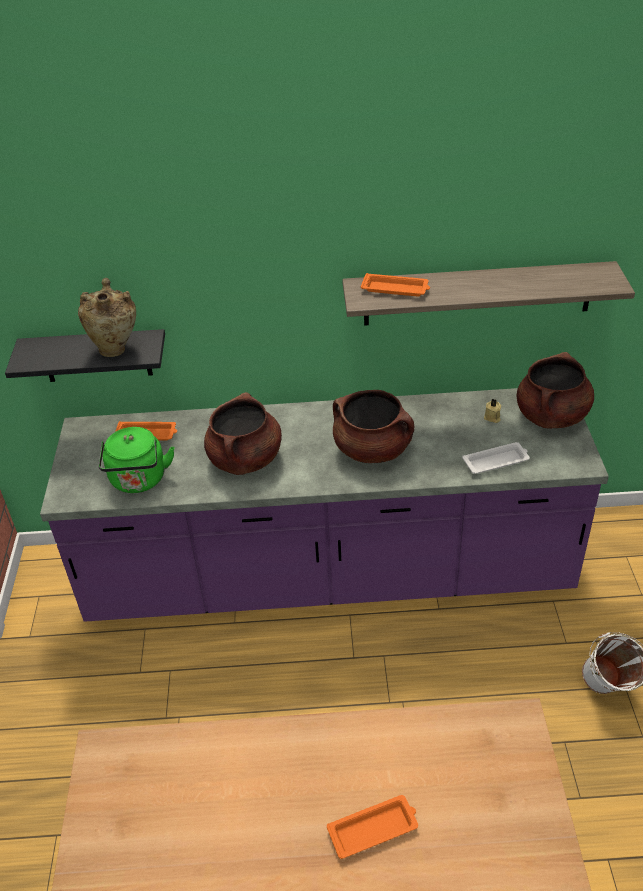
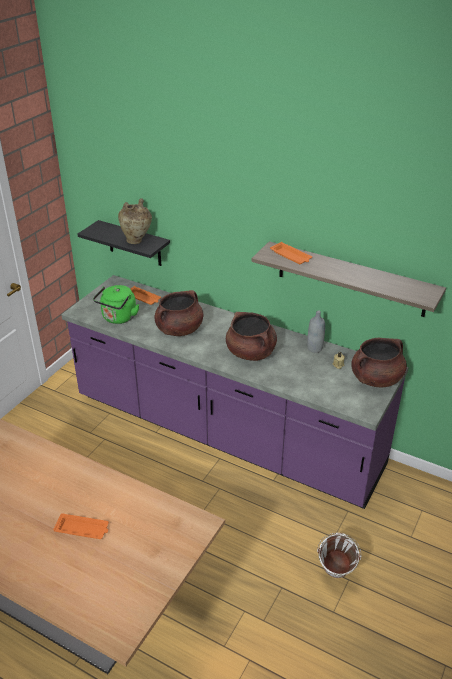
camera: 30 degrees right, 5 degrees down
(444, 408) = (314, 348): none -> grey bottle
(496, 461) = (315, 388): white tray -> none

